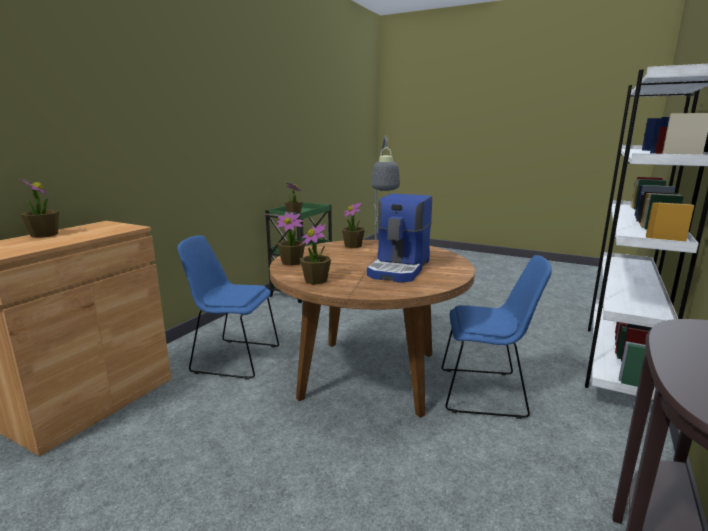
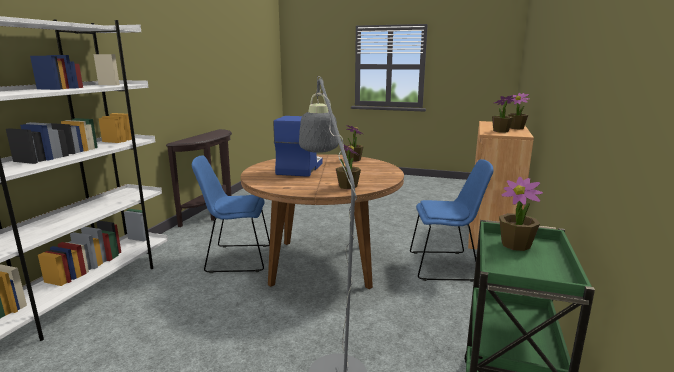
camera: 170 degrees right, 0 degrees up
(292, 262) = (384, 169): potted plant -> potted plant (500, 131)

